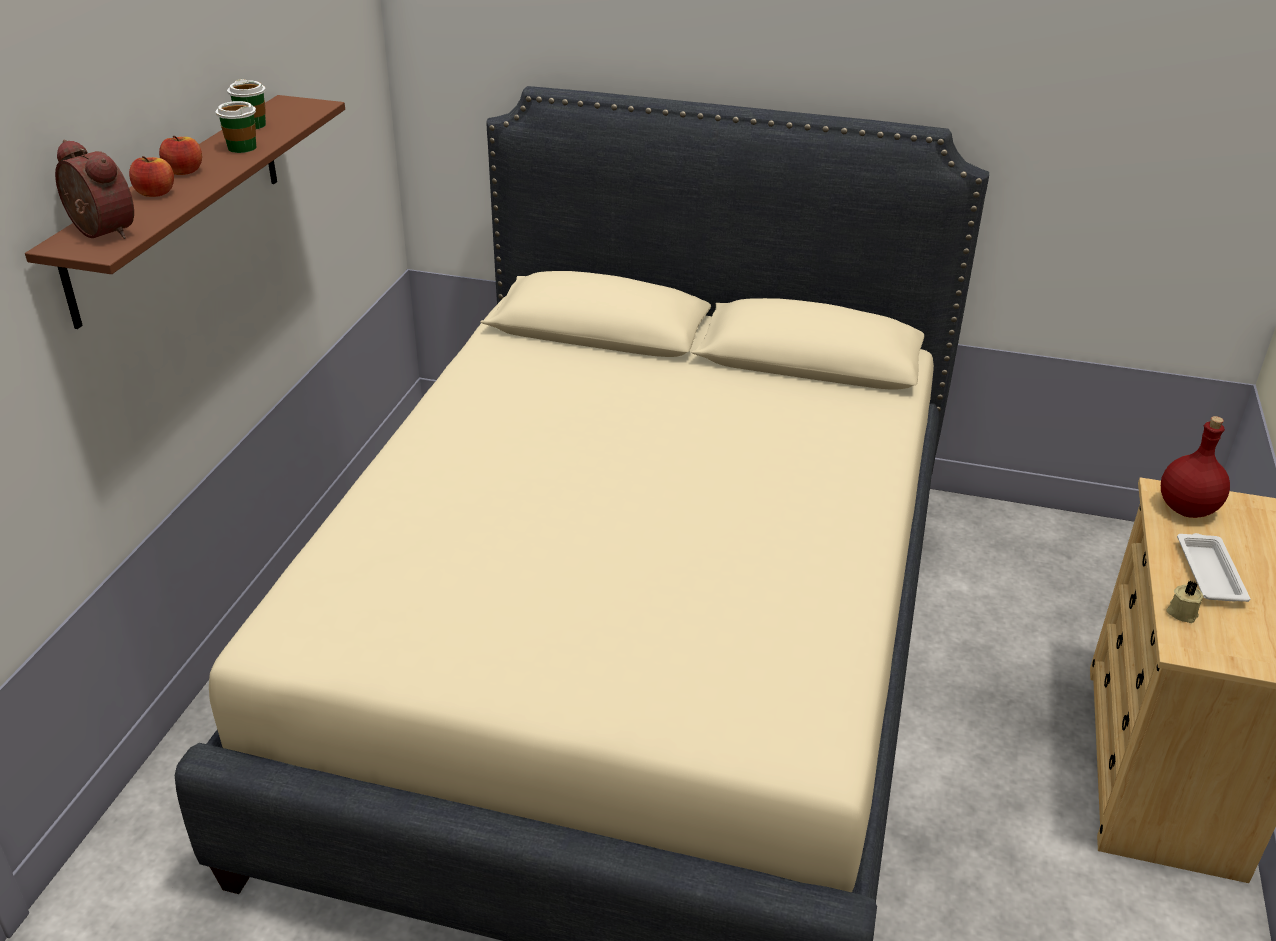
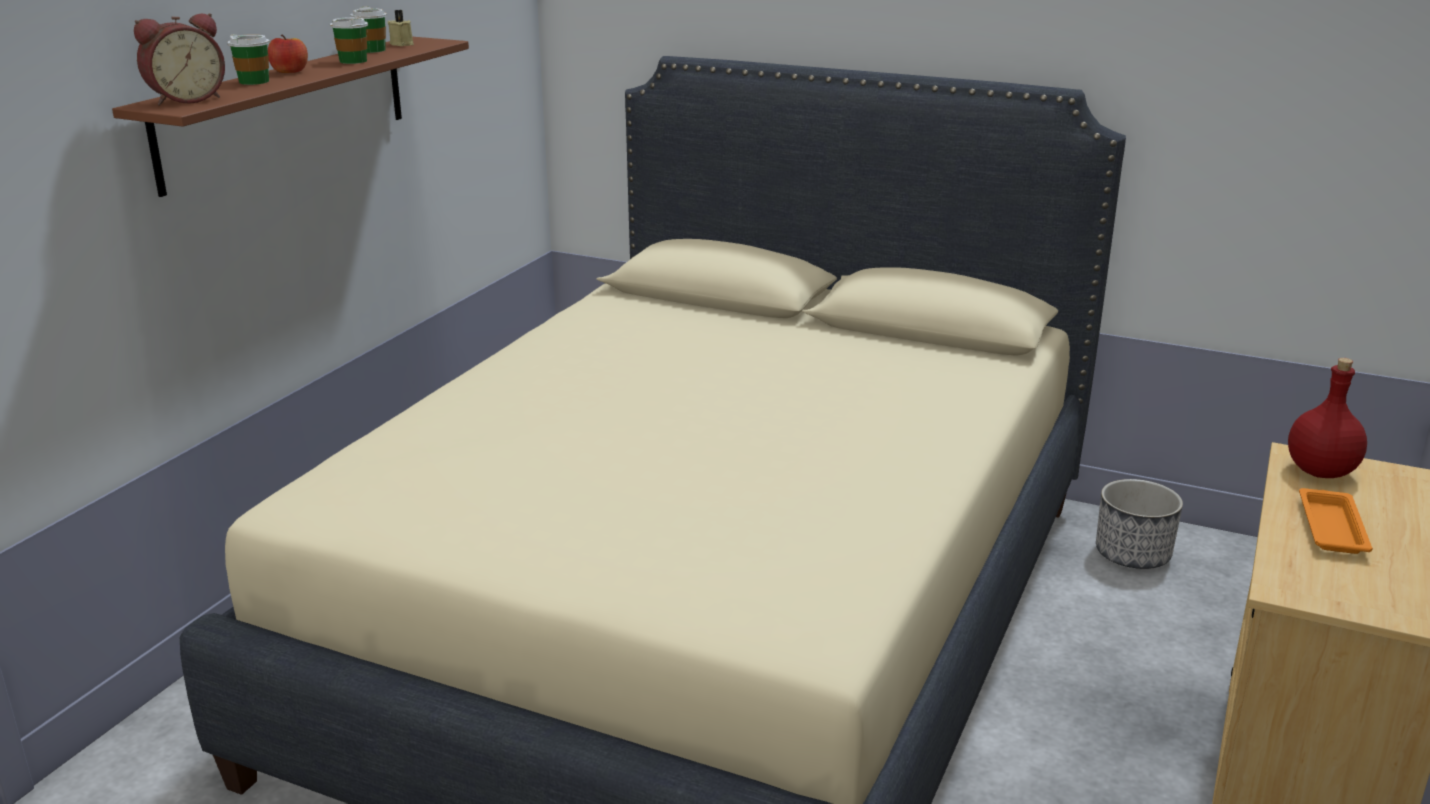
camera: 10 degrees right, 10 degrees down
(99, 233) = (186, 100): alarm clock -> alarm clock turned 90 degrees clockwise
(155, 193) = (254, 81): apple -> cup
(986, 543) = (1133, 554): none -> planter
(1182, 612) = (1288, 558): beige candle -> beige candle (402, 44)
(1209, 572) = (1331, 526): white tray -> orange tray

